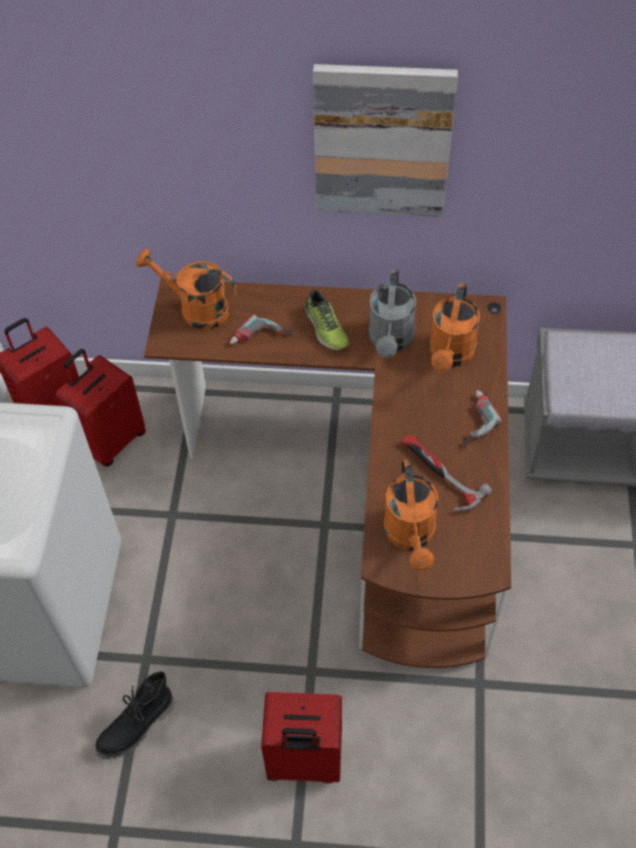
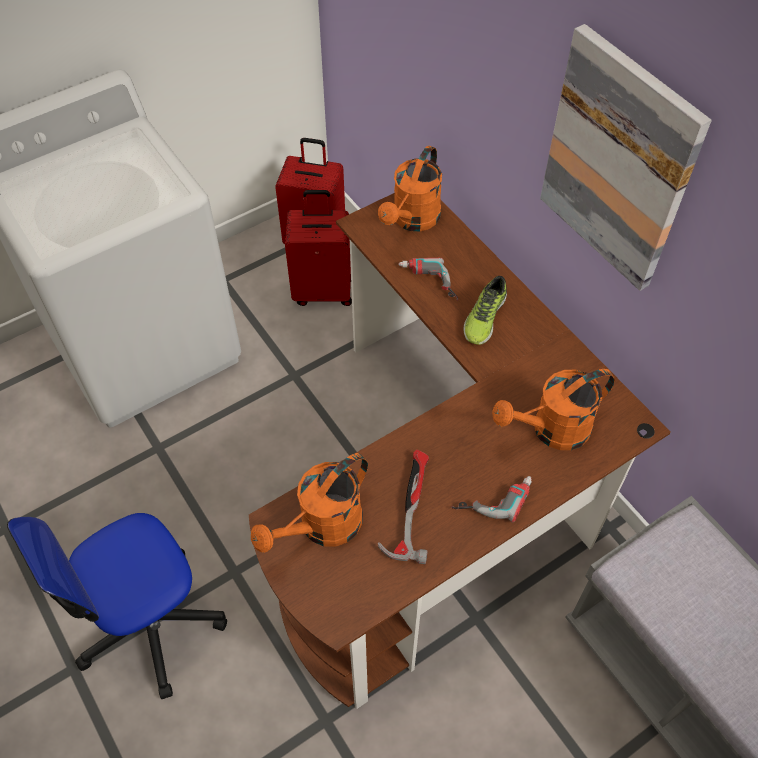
camera: 50 degrees right, 0 degrees up
(137, 728) = (97, 483): black boot -> none
(196, 309) = (412, 220): orange watering can -> orange watering can turned 135 degrees counterclockwise
(303, 761) = (149, 623): red suitcase -> office chair
(390, 341) = (519, 374): grey watering can -> none

